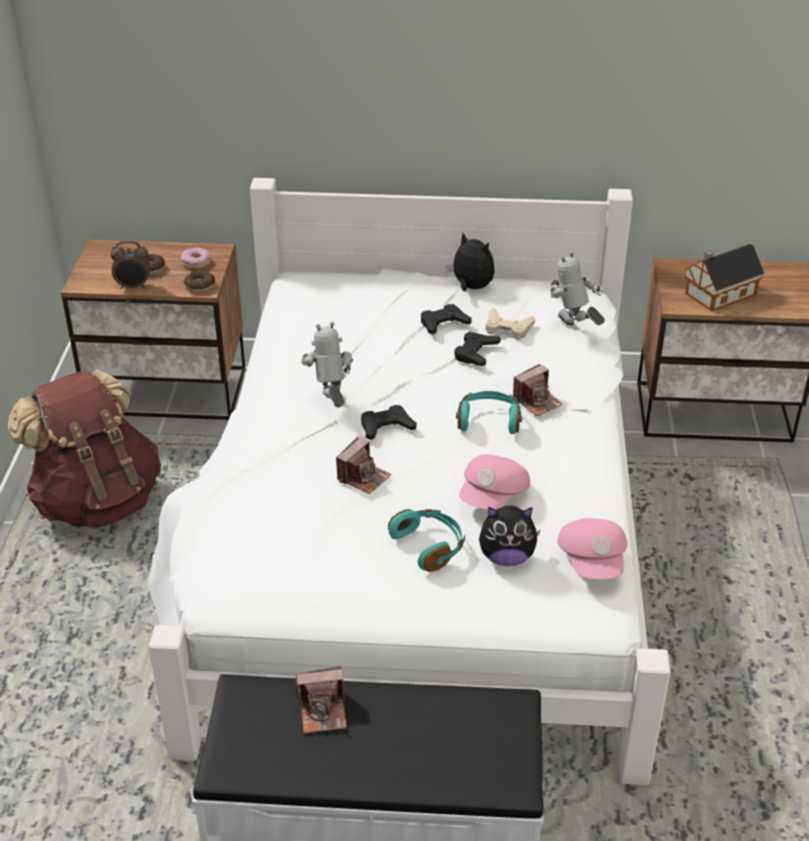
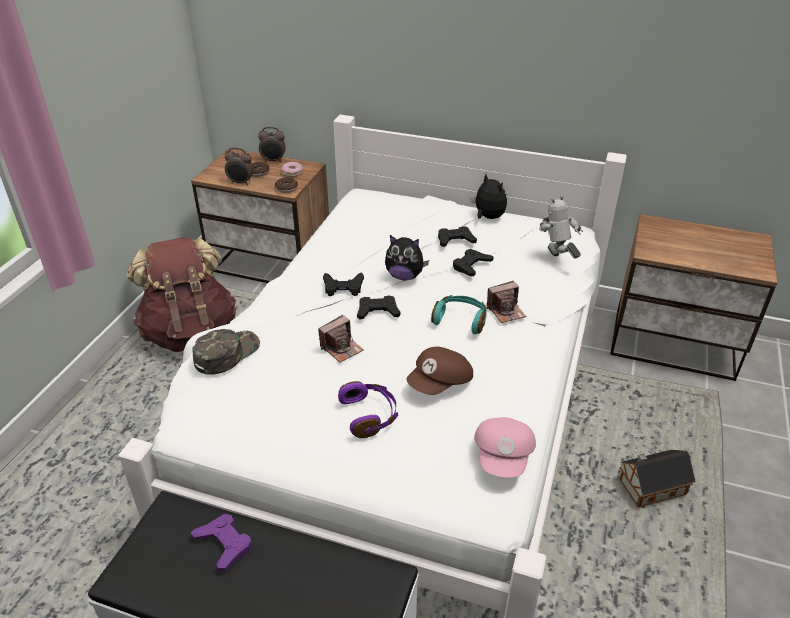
camera: 15 degrees right, 0 degrees up
(162, 249) = (273, 161): none -> alarm clock
(226, 507) = (226, 353): none -> green cap
(323, 712) = (224, 544): camera -> purple game controller
(331, 405) = (343, 287): toy robot -> black game controller
(429, 546) = (369, 415): turquoise headphones -> purple headphones
(494, 496) = (440, 383): pink cap -> brown cap
(506, 557) = (430, 438): plush toy -> plush toy (404, 276)
(508, 328) = (504, 251): beige game controller -> none
(718, 294) = (685, 249): toy house -> toy house (649, 487)

